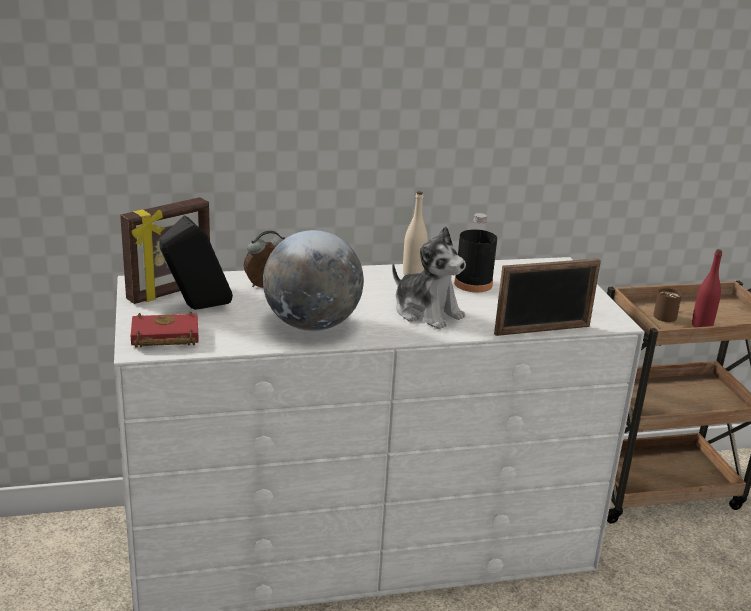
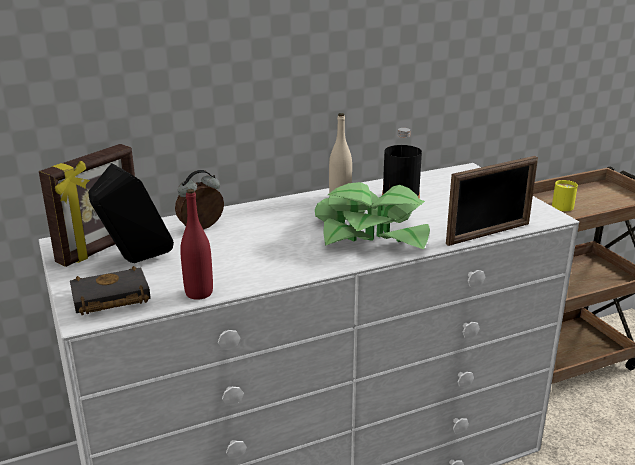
camera: 10 degrees left, 0 degrees up
(163, 337) = (109, 298): red book -> black book
(311, 325) = (263, 262): globe -> none
(427, 312) = (371, 232): plush toy -> potted plant
(664, 314) = (560, 205): brown mug -> yellow mug
(701, 326) = (598, 210): red bottle -> red bottle (199, 293)

